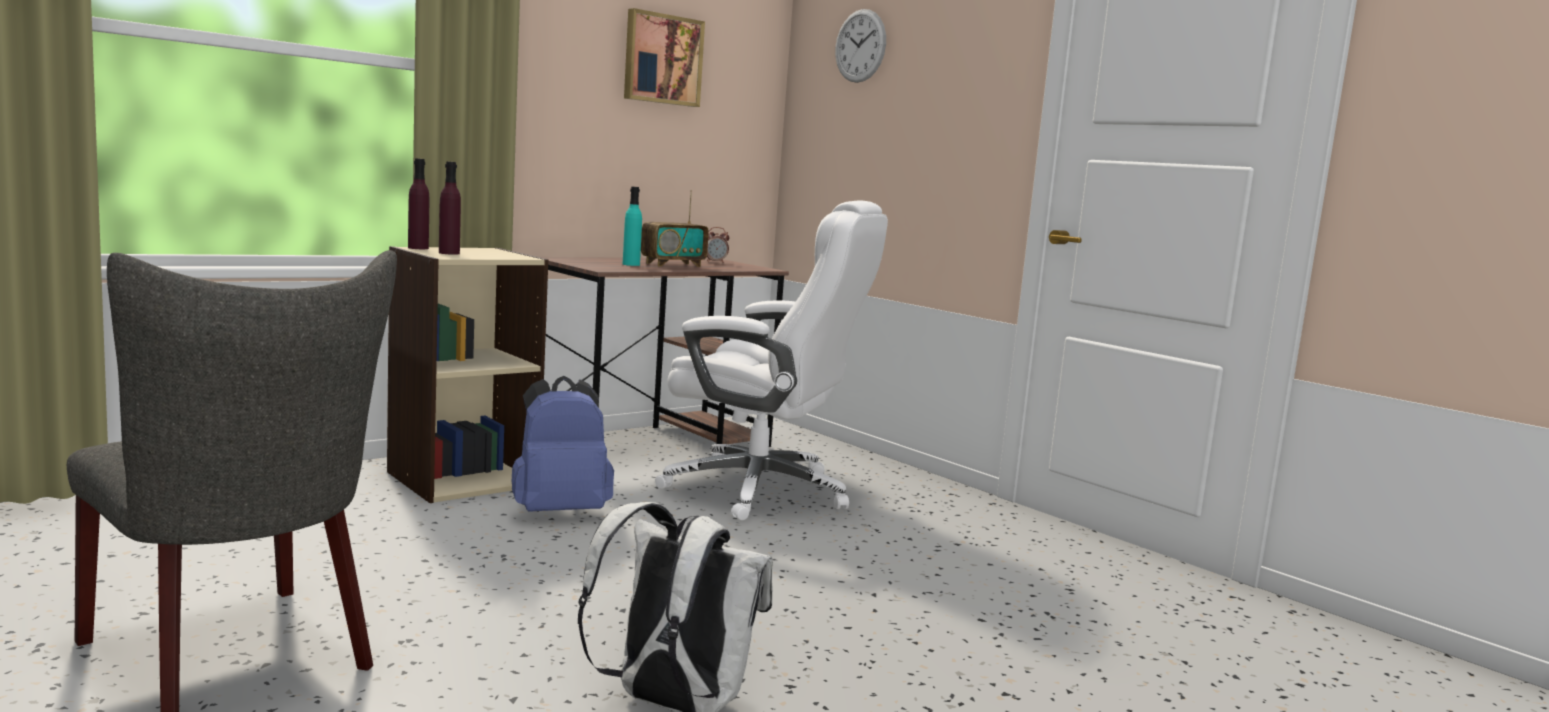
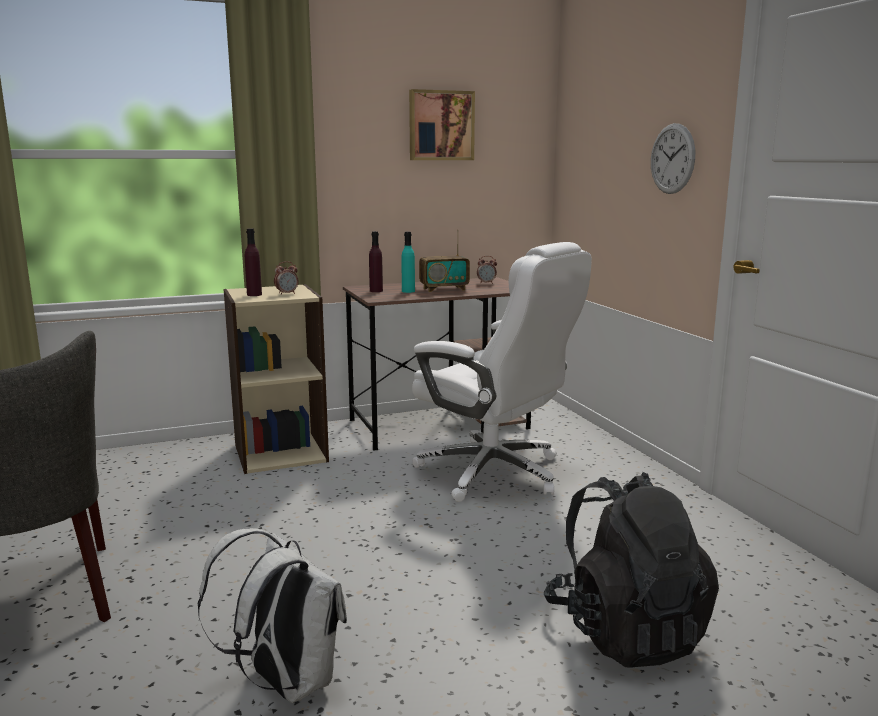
camera: 20 degrees right, 5 degrees up
(418, 248) = (240, 290): purple bottle -> purple bottle (376, 291)
(493, 254) = (287, 293): none -> alarm clock
(559, 511) = (327, 486): blue backpack -> none
(860, 46) = (601, 98): wall clock -> wall clock (672, 159)
(1014, 624) = (625, 631): none -> black backpack

